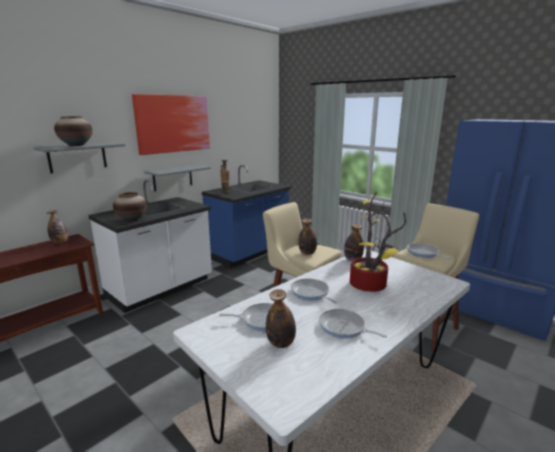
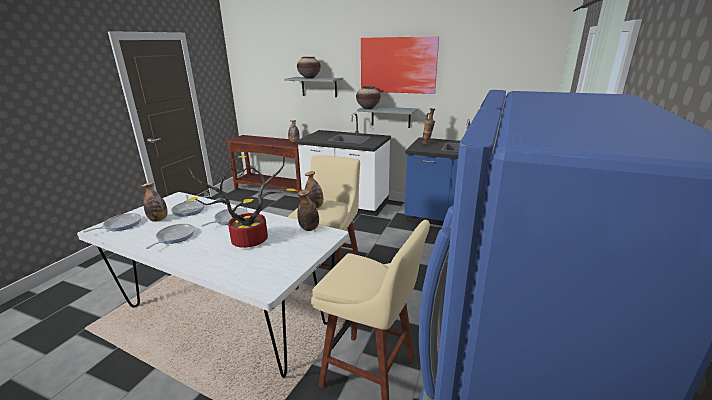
camera: 70 degrees right, 5 degrees up
(132, 220) = (316, 139): vase -> vase (368, 108)
(423, 253) = (355, 270): frying pan -> frying pan (120, 225)

